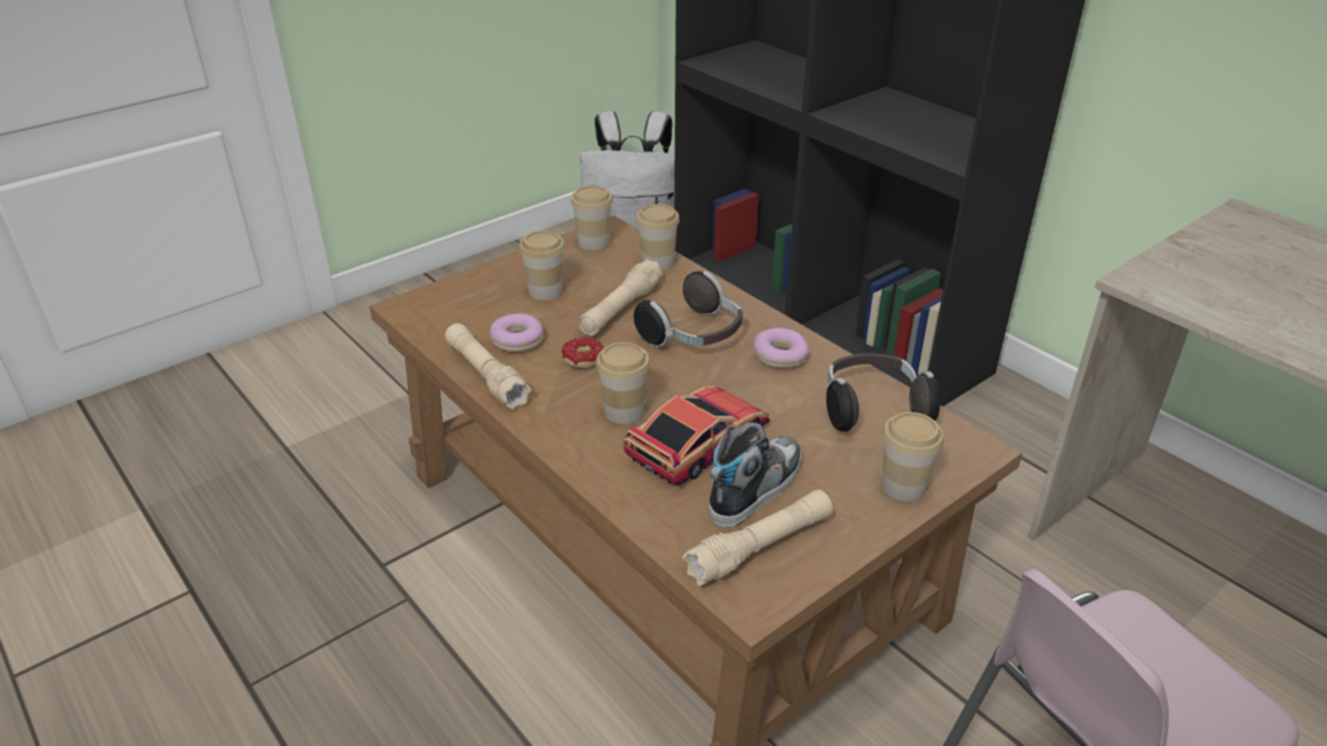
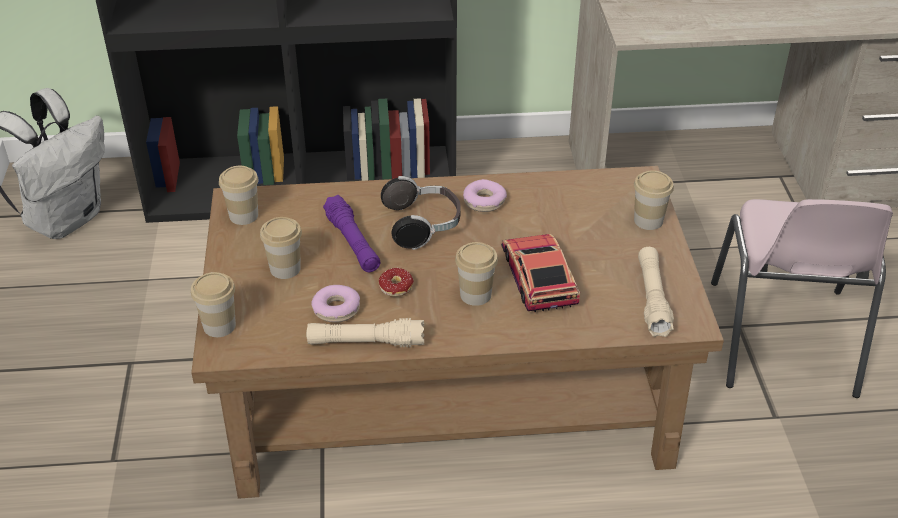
camera: 55 degrees left, 5 degrees up
(621, 309) = (352, 243): beige flashlight -> purple flashlight
(657, 262) = (311, 198): cup -> cup (219, 326)
(755, 487) = (600, 275): shoe -> none
(872, 408) = (572, 194): headphones -> none

